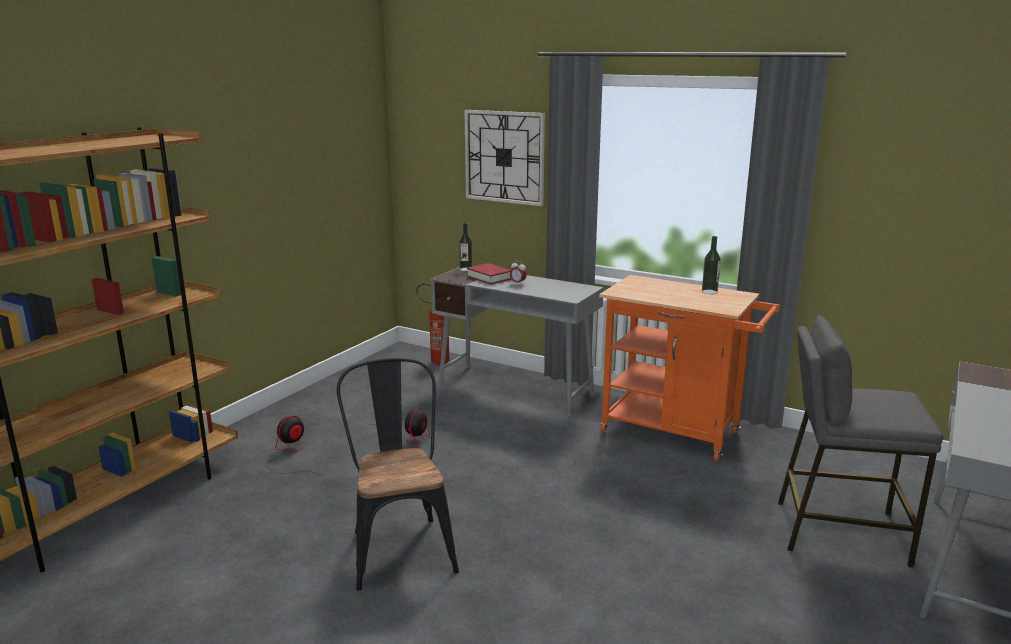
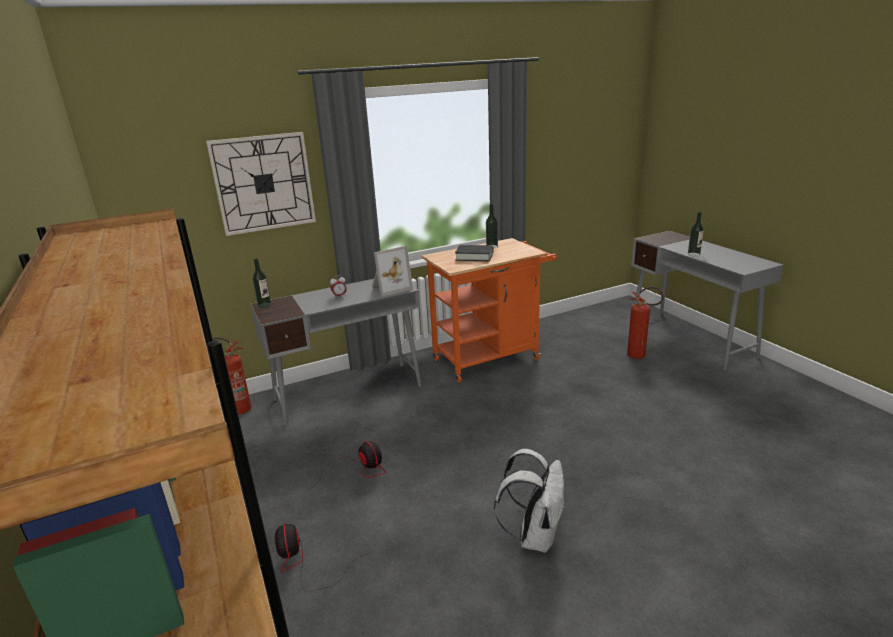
camera: 55 degrees left, 5 degrees up
(399, 545) = (535, 536): black chair -> white backpack
(490, 277) = (305, 302): red book -> none
(564, 293) = (390, 288): none -> picture frame
(664, 292) = (474, 256): none -> black book
(840, 531) = (640, 356): grey stool -> fire extinguisher
(973, 408) = (693, 254): none -> bottle

